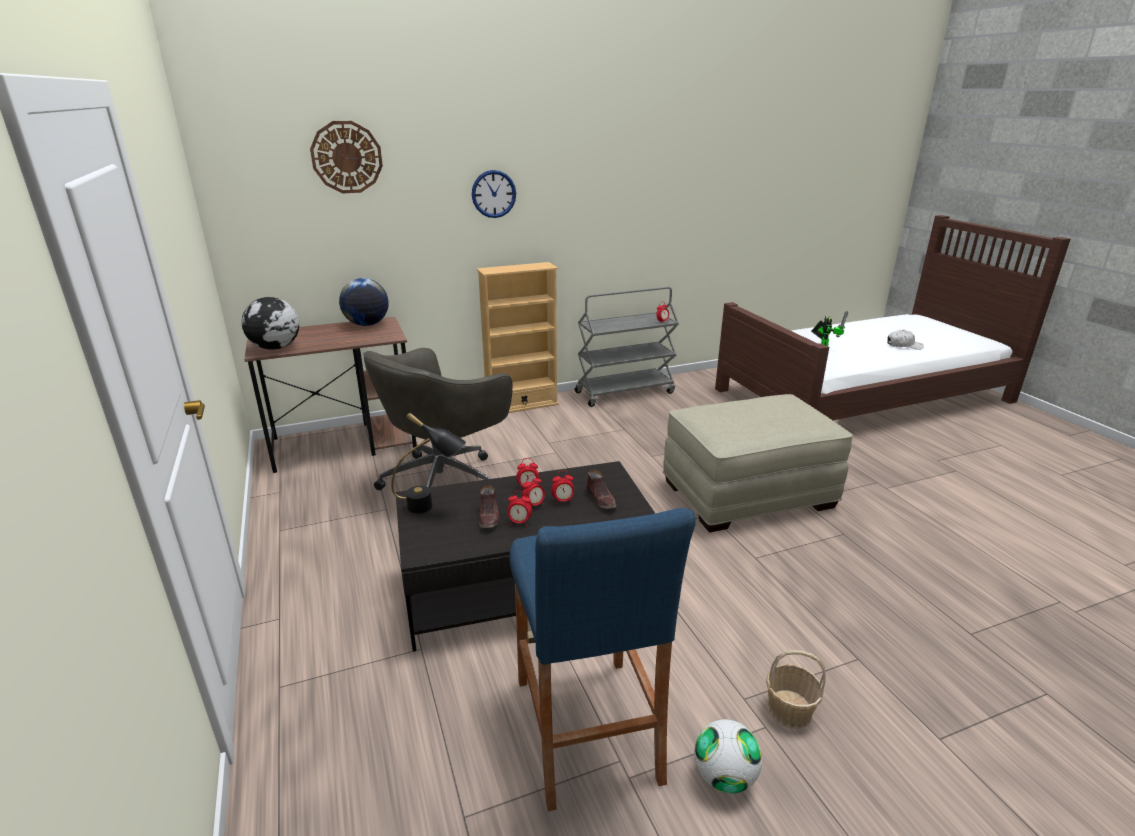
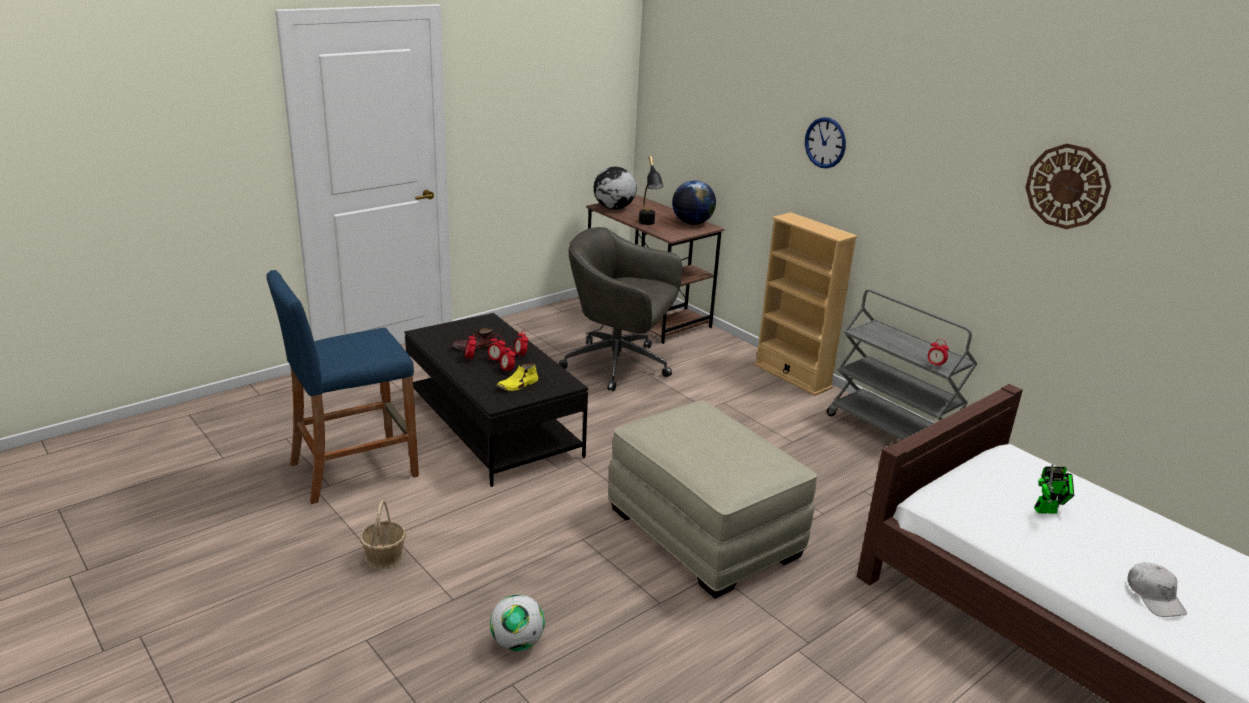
camera: 70 degrees right, 0 degrees up
(347, 157) = (723, 74): wall clock -> wall clock (1067, 186)
(432, 507) = (478, 327): black table lamp -> black table lamp (648, 225)
(601, 499) = (518, 385): brown shoe -> yellow shoe
(724, 777) = (319, 527): football -> football (517, 643)

